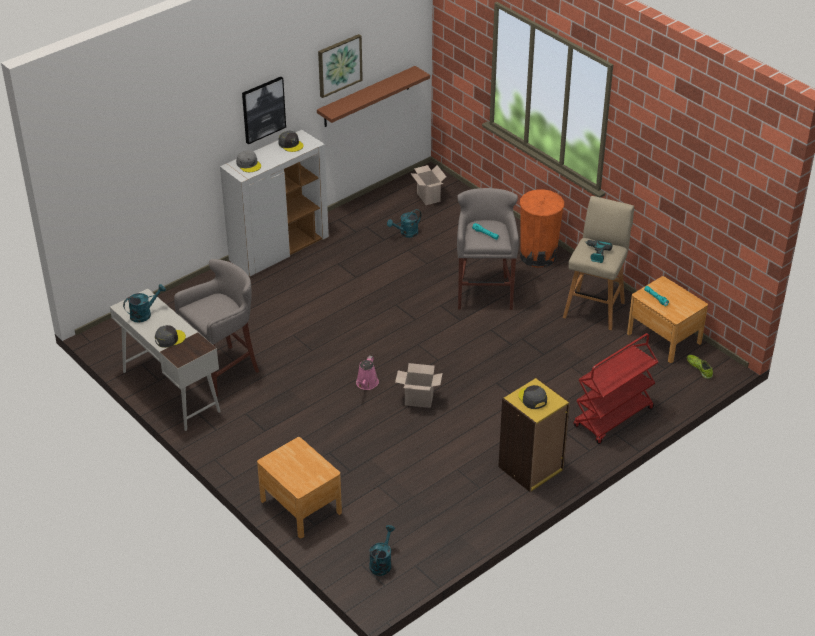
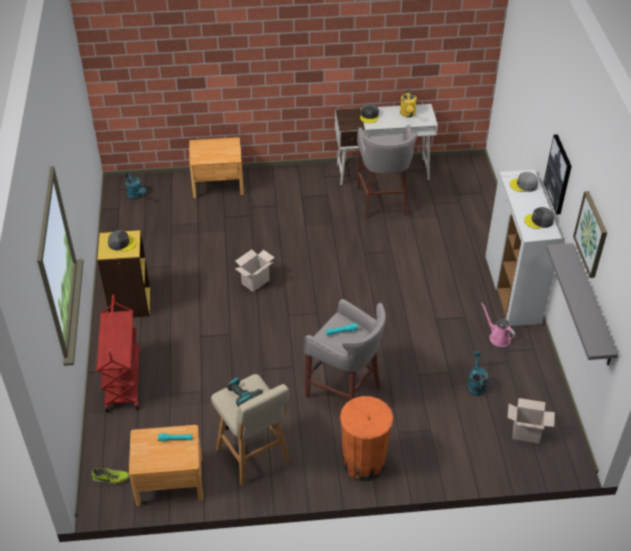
camera: 125 degrees right, 5 degrees up
(144, 314) = (408, 114): turquoise watering can -> yellow watering can
(366, 384) = (299, 263): pink watering can -> pink watering can (498, 337)
(367, 97) = (591, 305): brown shelf -> grey shelf

